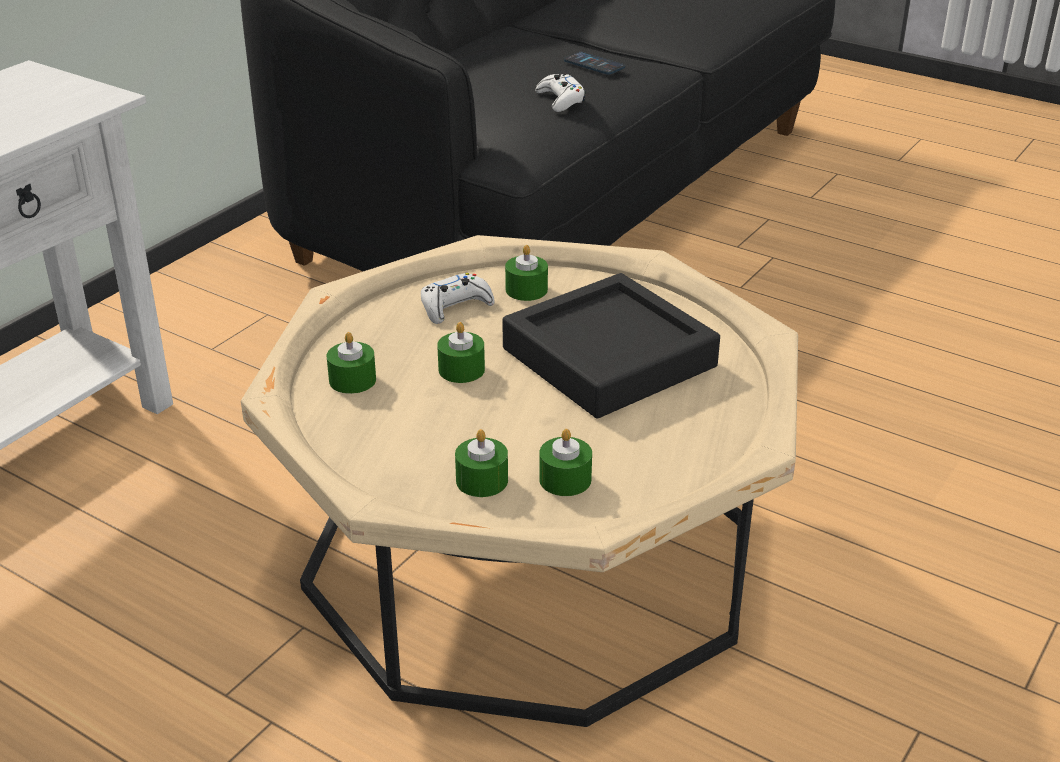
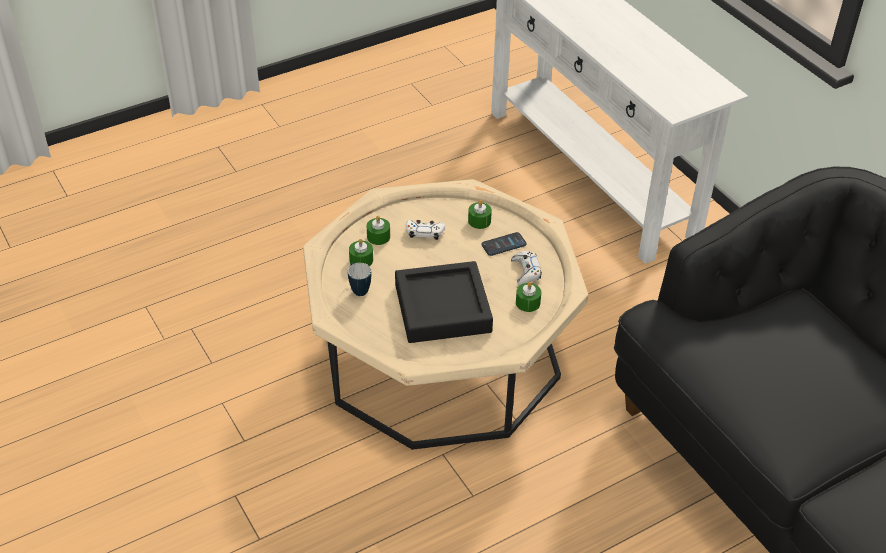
camera: 115 degrees right, 10 degrees up
(461, 370) = (465, 256): green candle -> none
(561, 100) = (730, 366): white game controller -> white game controller (425, 232)
(594, 64) = (799, 413): phone -> phone (503, 244)
(644, 457) = (358, 289): none -> mug

